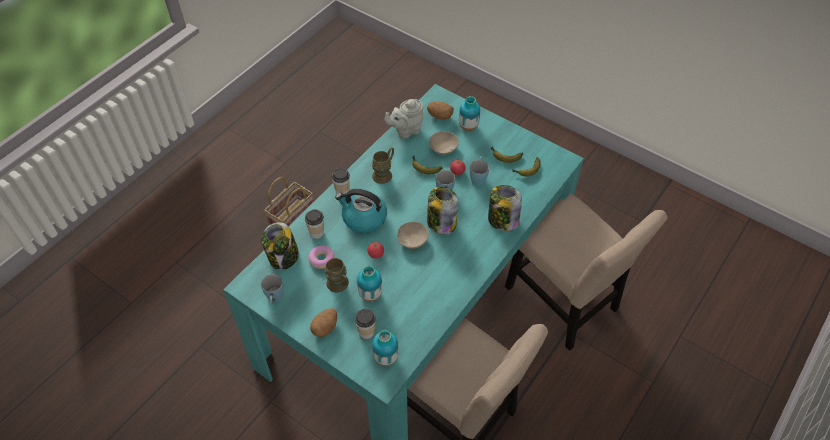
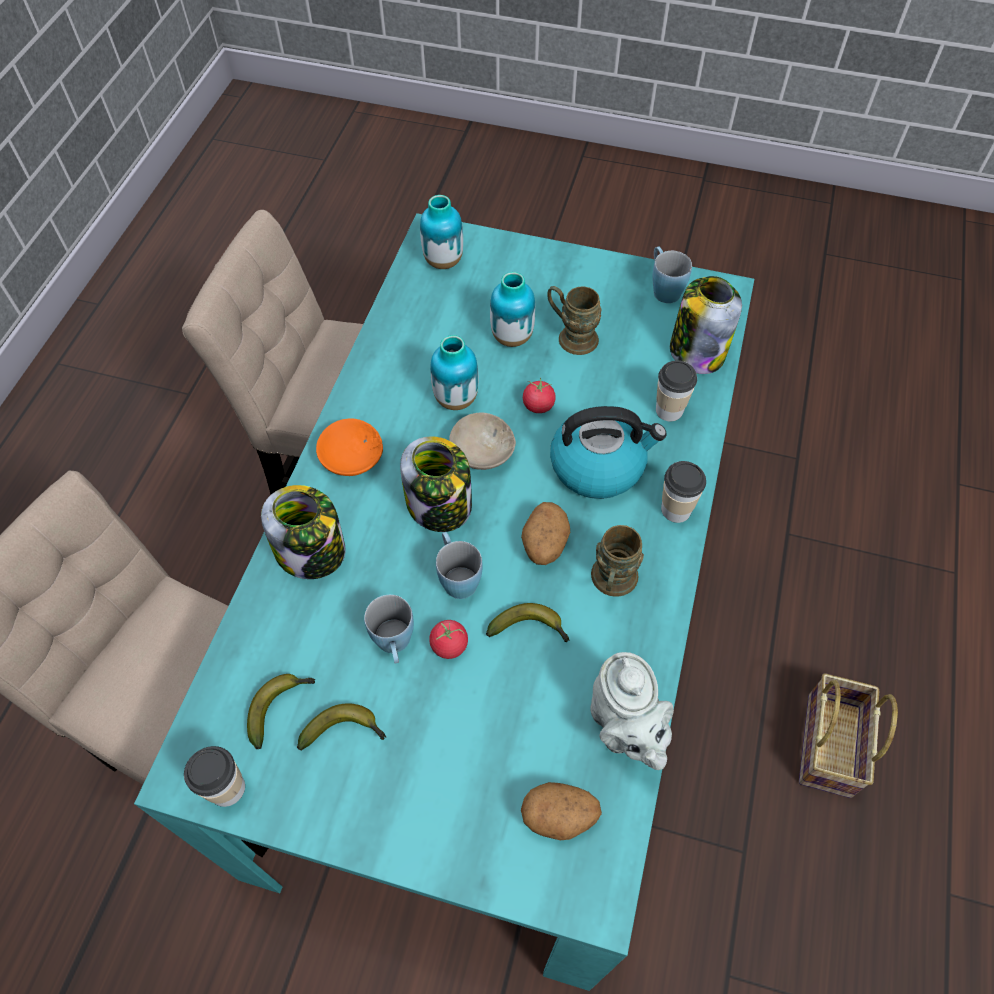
camera: 160 degrees right, 5 degrees up
(321, 259) = (629, 367): donut -> none
(325, 327) = (557, 273): potato -> potato (544, 545)
(366, 332) = (490, 285): cup -> cup (227, 788)
(406, 130) = (624, 728): grey teapot -> grey teapot turned 120 degrees clockwise
(443, 147) = (509, 708): beige bowl -> none
(468, 127) = (468, 804): vase -> vase (456, 399)
(475, 256) = (350, 458): none -> orange bowl

